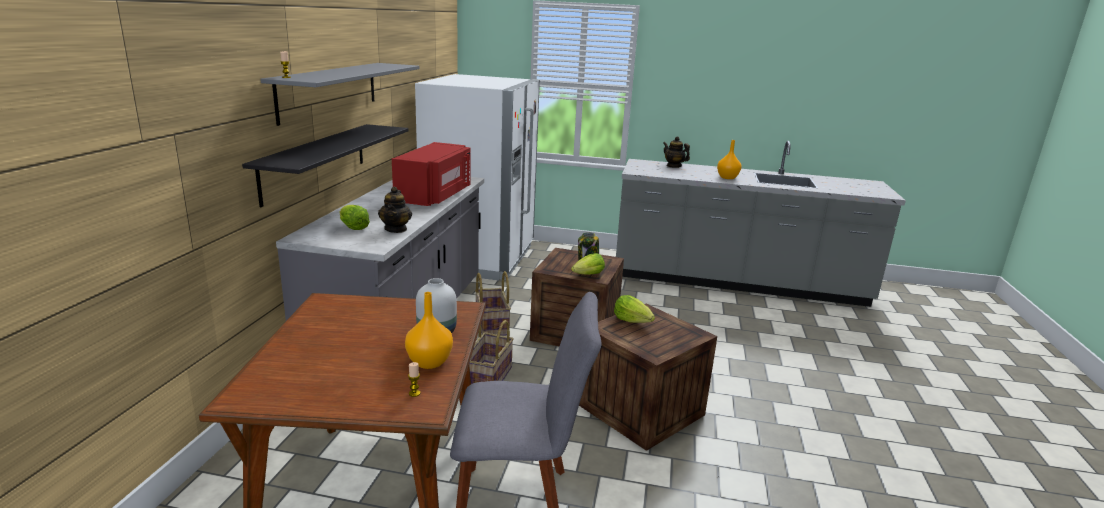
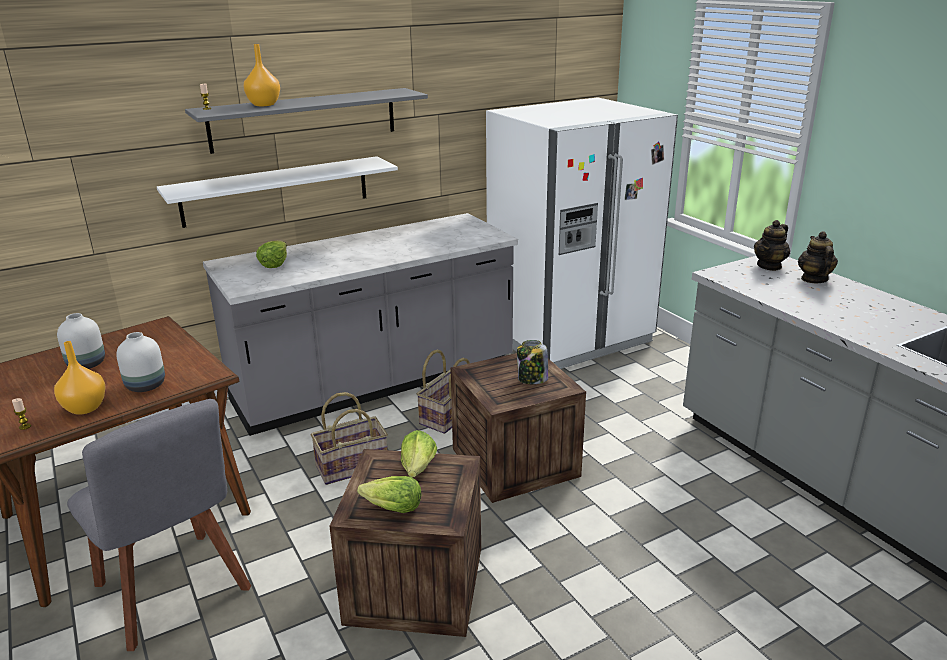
camera: 50 degrees right, 5 degrees up
(315, 161) = (276, 191): black shelf -> white shelf
(338, 343) = (86, 364): none -> white vase
(396, 229) = (296, 276): teapot -> teapot (769, 266)
(435, 196) = (415, 249): red microwave -> none
(588, 275) = (496, 395): lettuce -> lettuce (392, 508)
(727, 177) = (856, 321): orange vase -> orange vase (263, 104)

